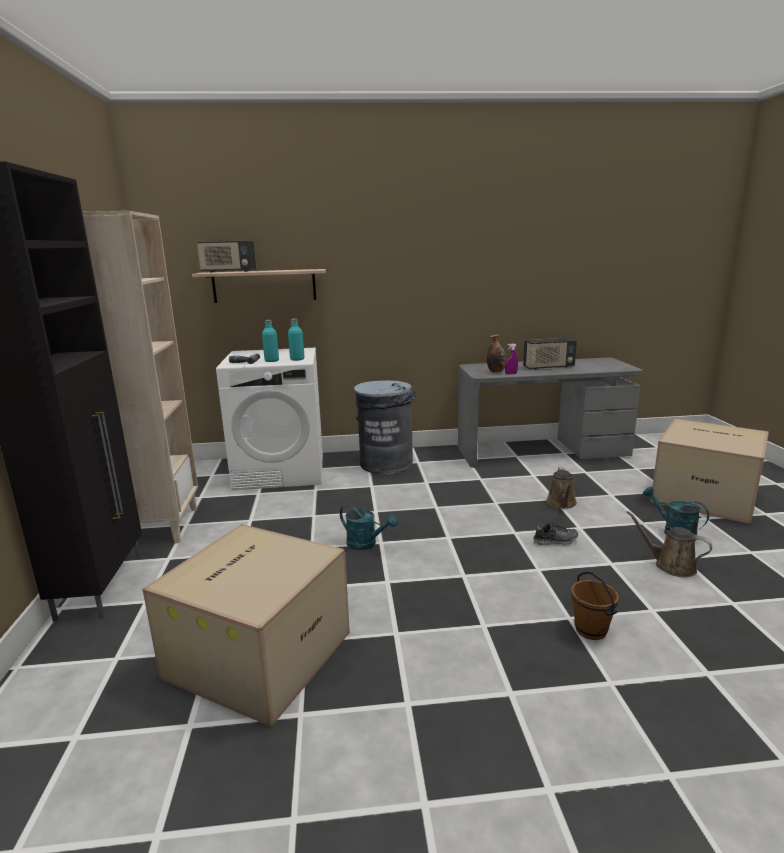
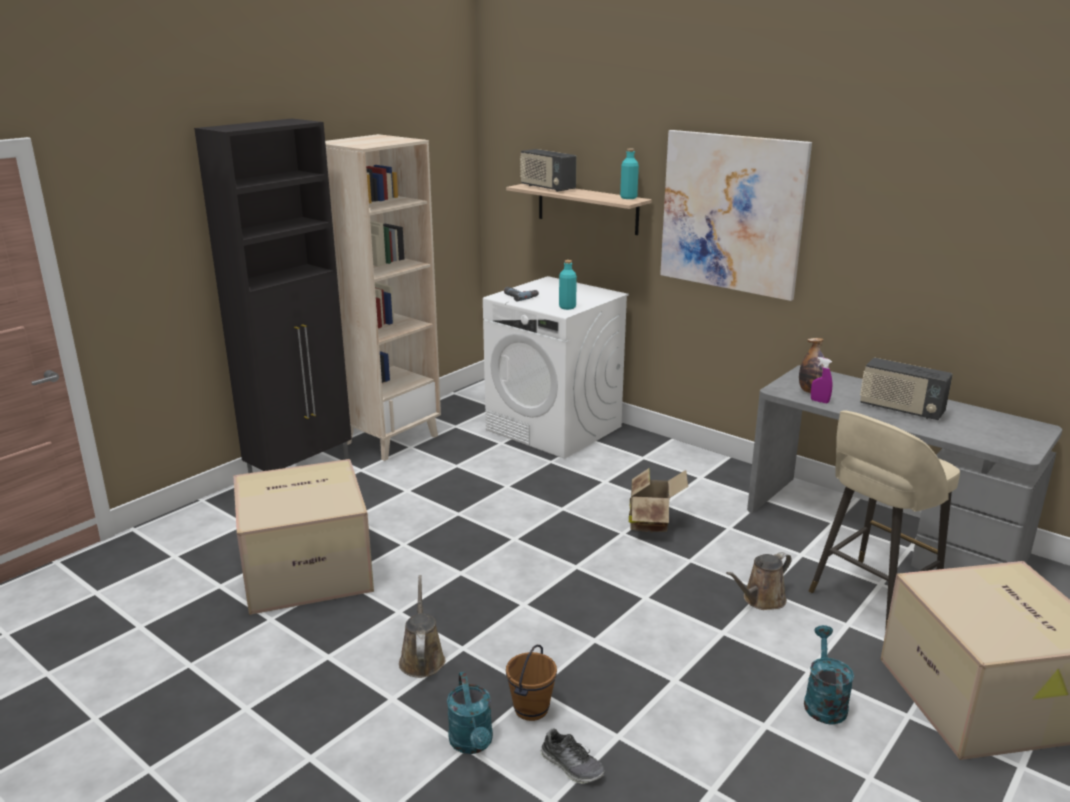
camera: 45 degrees right, 5 degrees up
(271, 360) = (543, 302): turquoise bottle -> turquoise bottle (628, 198)
(366, 544) = (501, 534): turquoise watering can -> turquoise watering can (472, 744)
(386, 464) = (664, 464): grey trash can -> none
(394, 269) = (731, 213): none -> picture
(439, 494) = (652, 522): none -> cardboard box
(555, 541) = (666, 628): shoe -> shoe (572, 766)
(594, 479) = (870, 597): none -> beige stool
(670, 565) = (732, 722): brown watering can -> brown watering can (422, 658)

